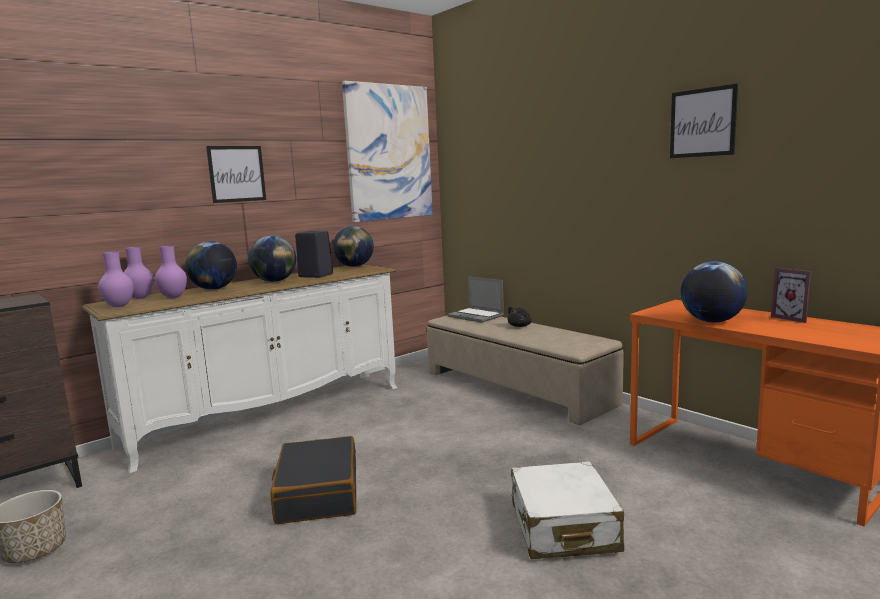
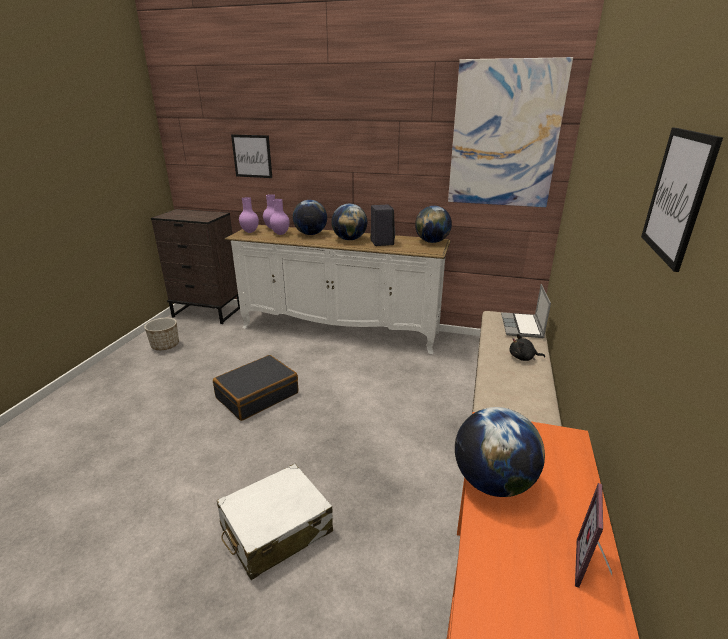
camera: 55 degrees right, 15 degrees up
(236, 174) = (349, 148): picture -> picture (252, 156)

